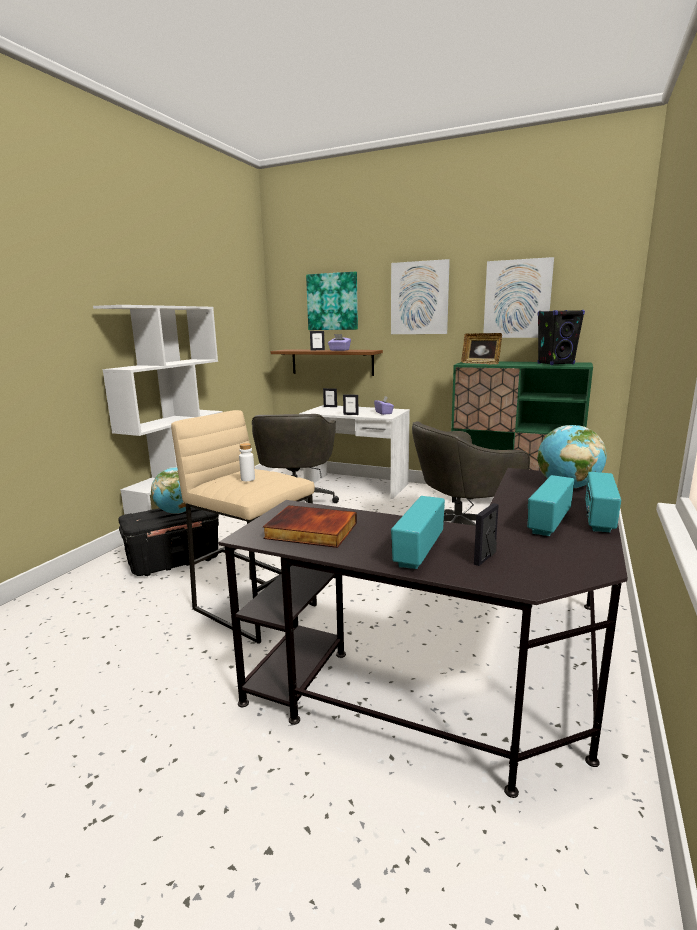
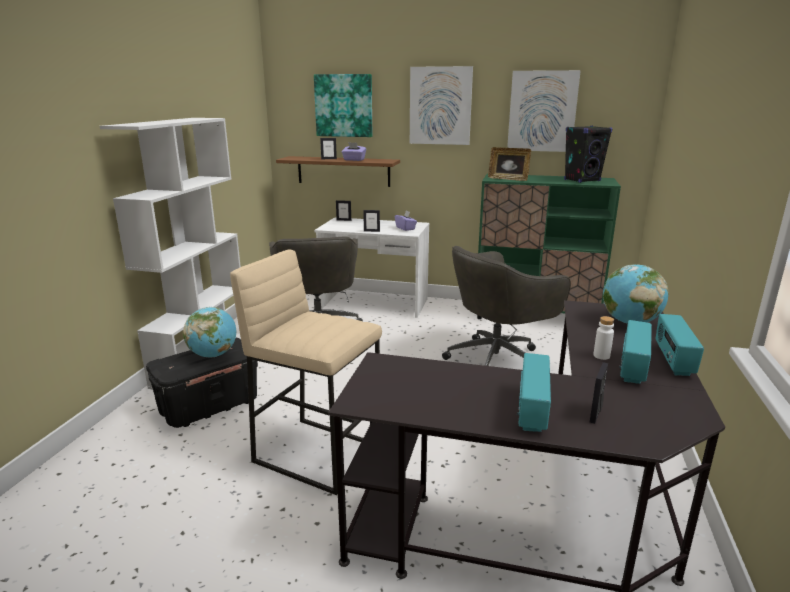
camera: 10 degrees left, 5 degrees up
(248, 479) = (317, 329): white bottle -> white bottle (601, 356)
(310, 531) = (415, 392): book -> none

